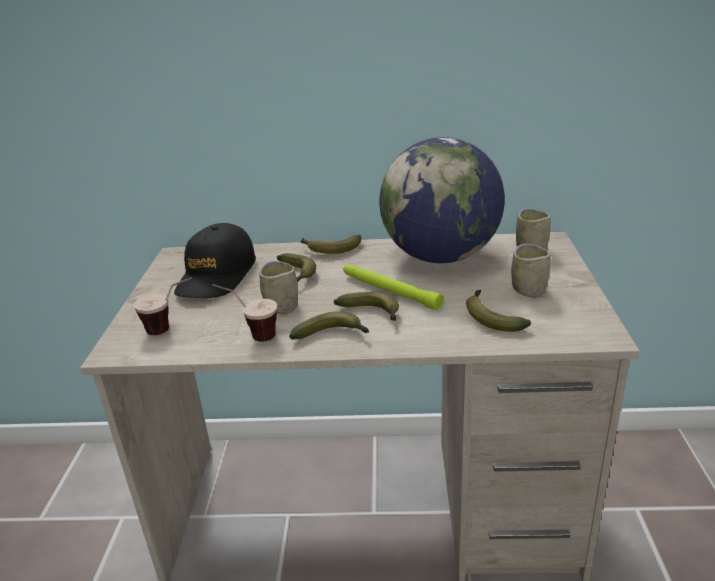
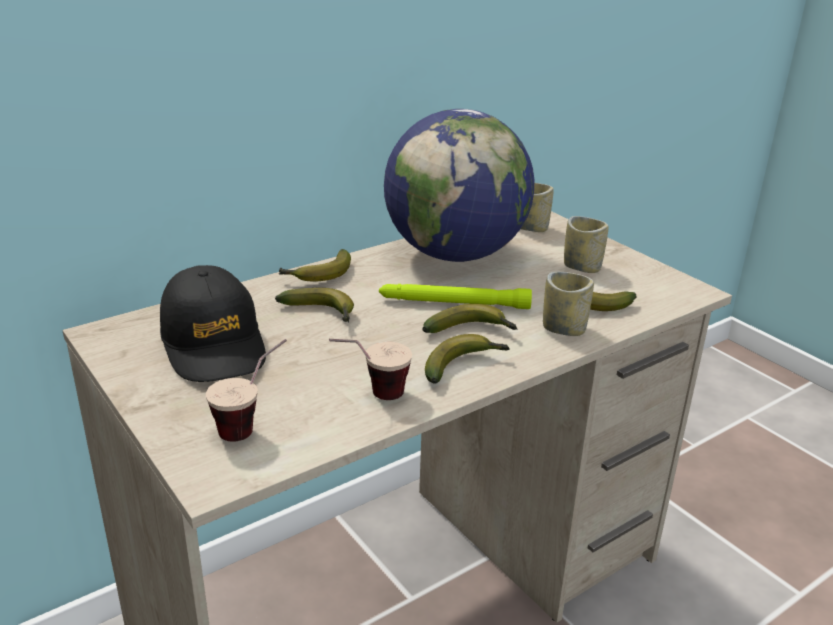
camera: 40 degrees left, 0 degrees up
(281, 307) = (359, 354): cup -> cup (564, 328)

